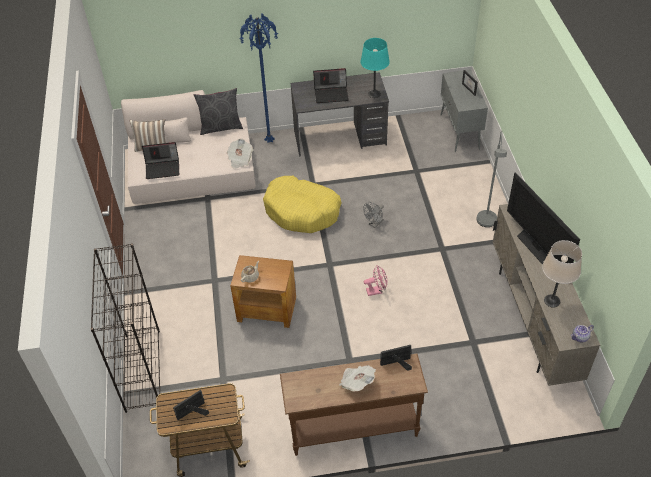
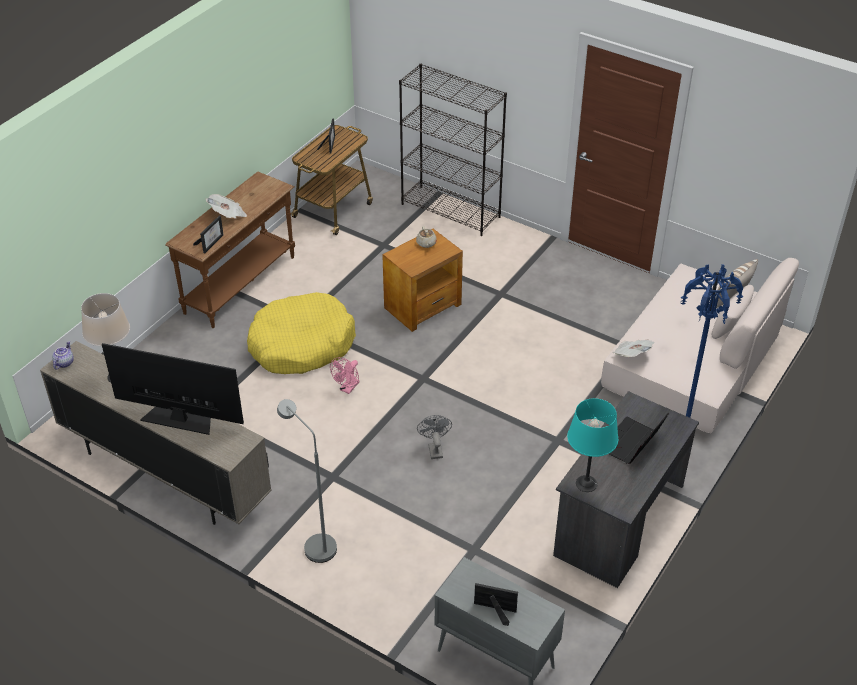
camera: 130 degrees right, 5 degrees down
(163, 168) = (680, 293): laptop -> none
(221, 127) = (713, 371): grey pillow -> none
(302, 211) = (523, 405): yellow dog bed -> yellow dog bed (301, 344)

